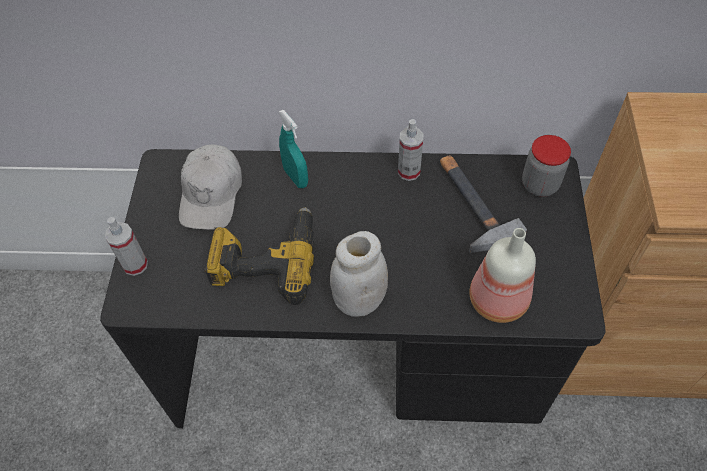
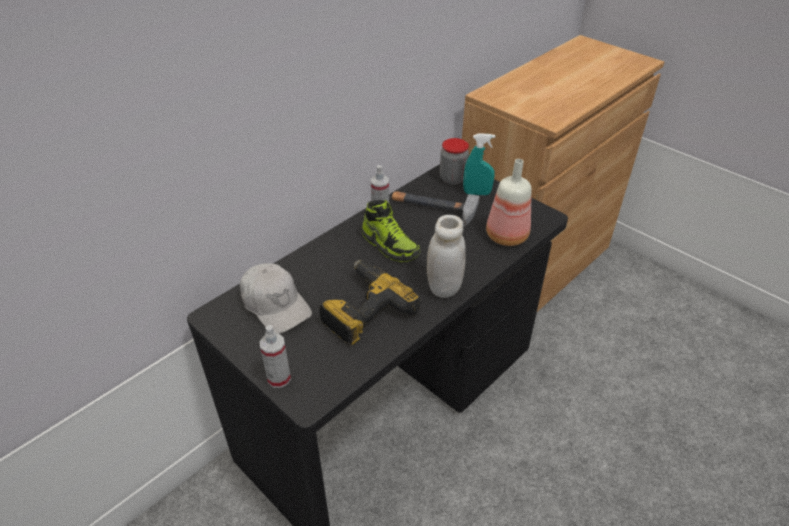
camera: 50 degrees left, 15 degrees down
(296, 177) = (319, 260): turquoise spray bottle -> turquoise spray bottle (477, 193)
(373, 213) = (390, 245): none -> shoe

